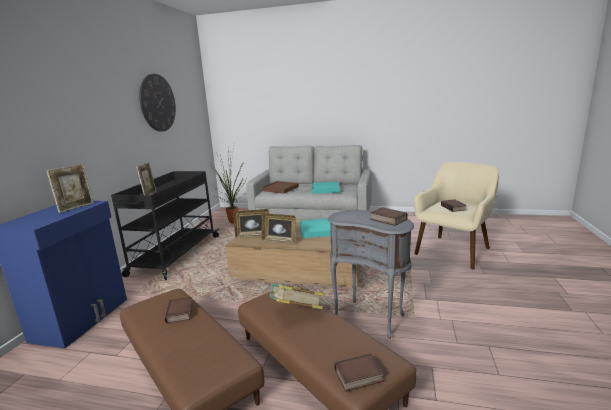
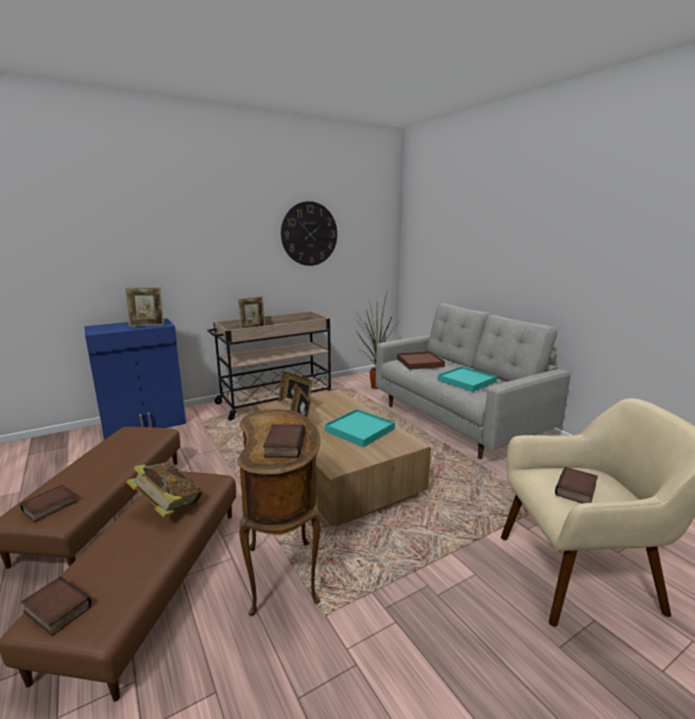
camera: 45 degrees right, 0 degrees up
(175, 255) = (275, 401): black cart -> beige cart
(181, 313) = (128, 451): book -> book (50, 507)
(370, 317) = (285, 574): grey side table -> brown side table

